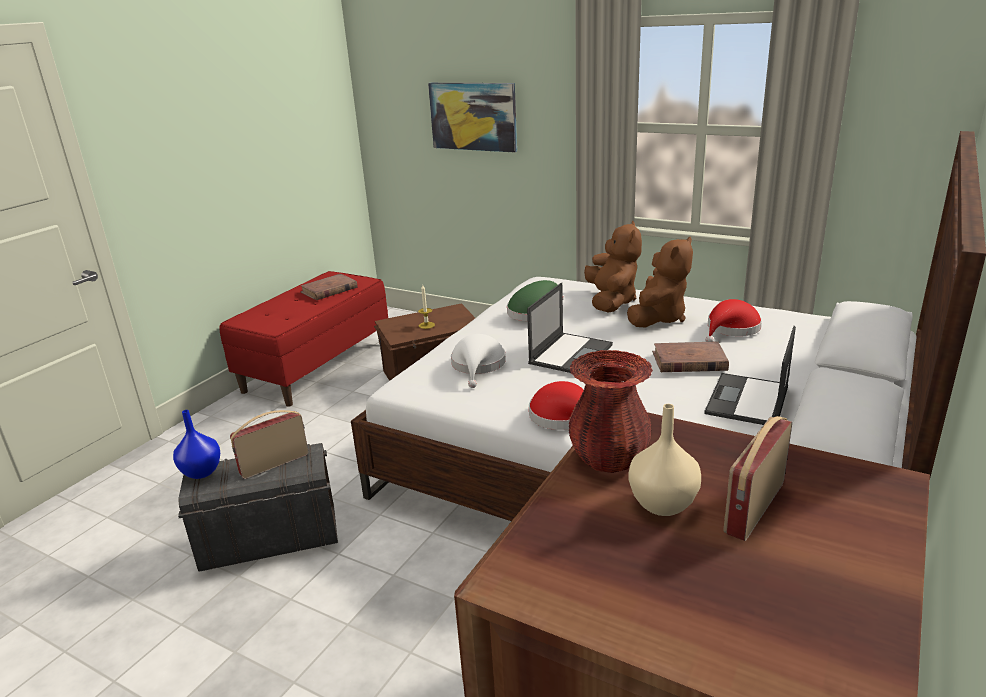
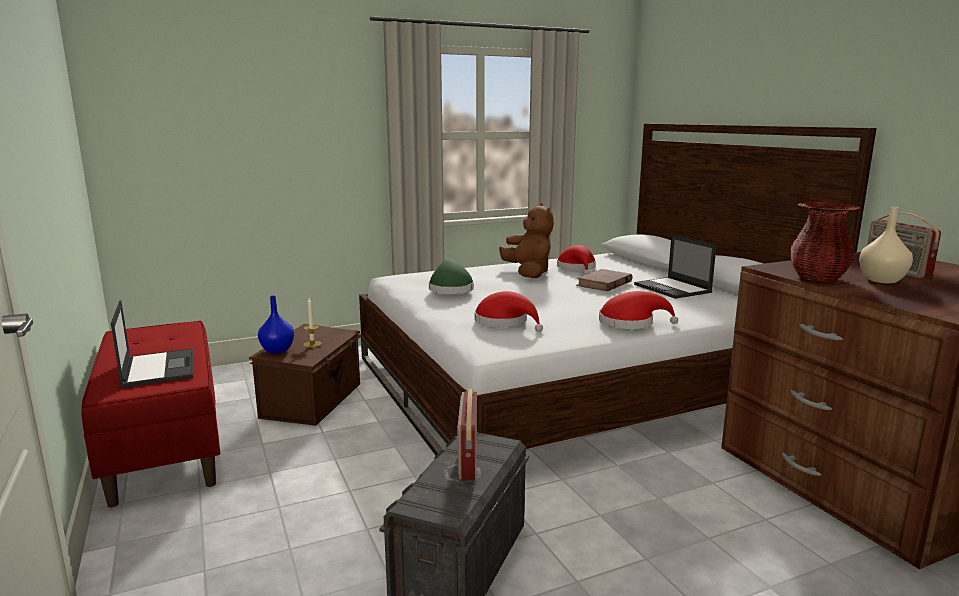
camera: 55 degrees left, 10 degrees down
(202, 471) = (420, 502): blue vase -> blue vase (277, 350)
(329, 290) = (160, 341): brown book -> none
(473, 116) = (262, 133): picture -> none
(478, 366) = (504, 322): white hat -> red hat
(571, 353) = (539, 299): laptop -> laptop (158, 368)
(611, 301) = (477, 274): brown plush toy -> none

